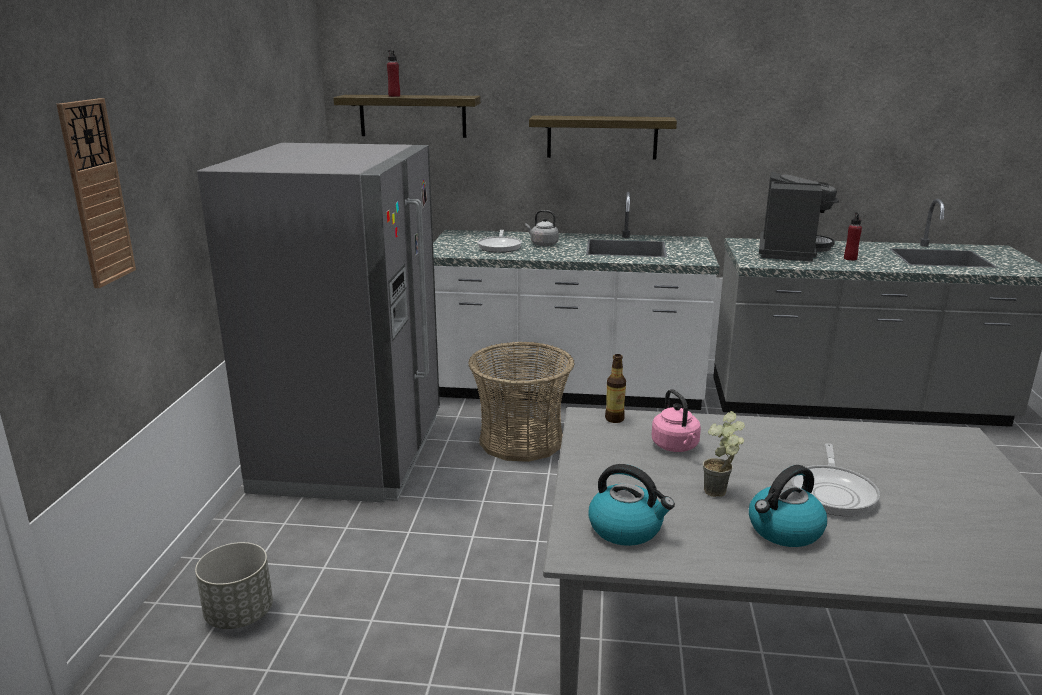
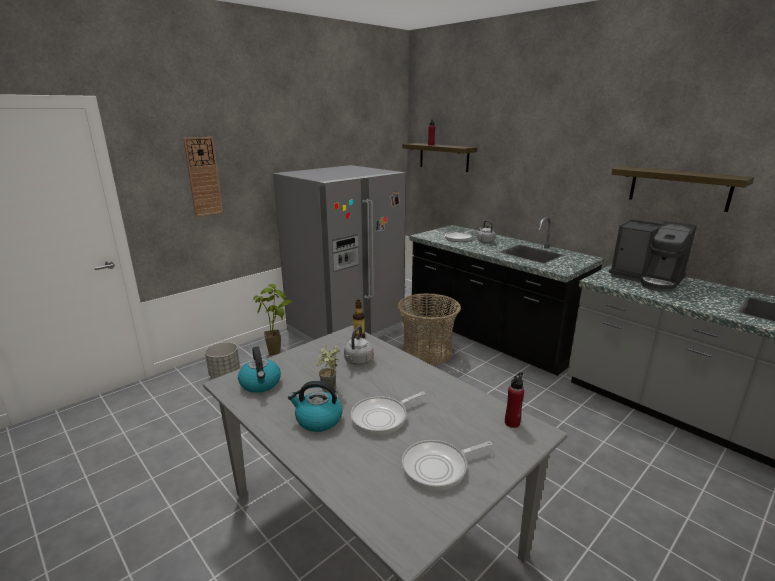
camera: 40 degrees right, 0 degrees up
(289, 533) = (279, 352): none -> potted plant
(567, 389) = (490, 336): white counter -> black counter
(602, 137) = (542, 179): shelf -> shelf (679, 188)
(676, 447) = (358, 361): pink kettle -> grey kettle
(790, 250) = (647, 279): coffee machine -> coffee machine turned 75 degrees clockwise
(850, 258) = (687, 295): red bottle -> red bottle (512, 423)
(971, 510) = (438, 467): none -> frying pan

